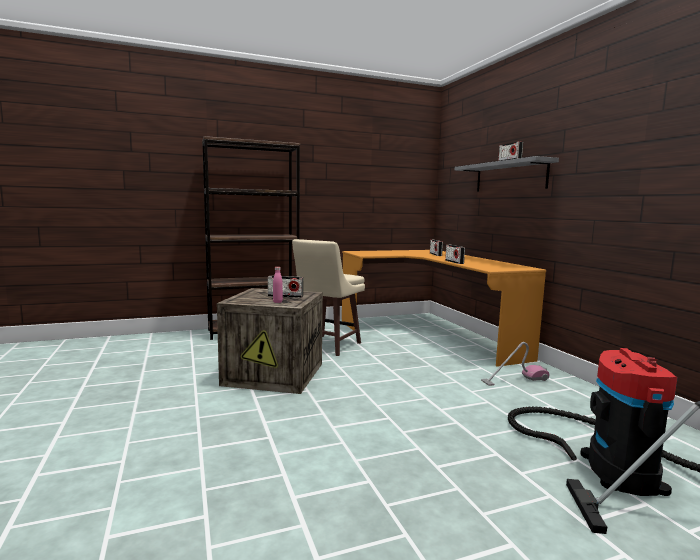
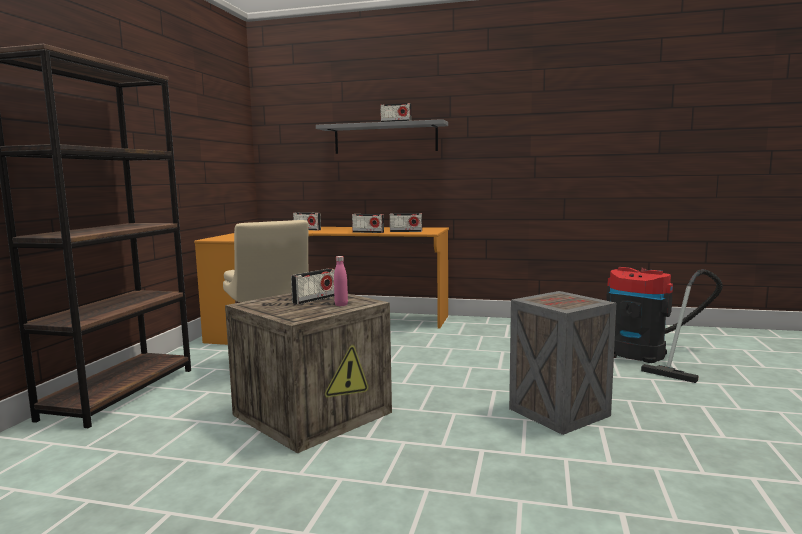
camera: 55 degrees left, 0 degrees up
(377, 456) = (561, 412): none -> crate
(482, 266) = (406, 231): none -> radio
(515, 380) = (474, 332): vacuum cleaner -> none

